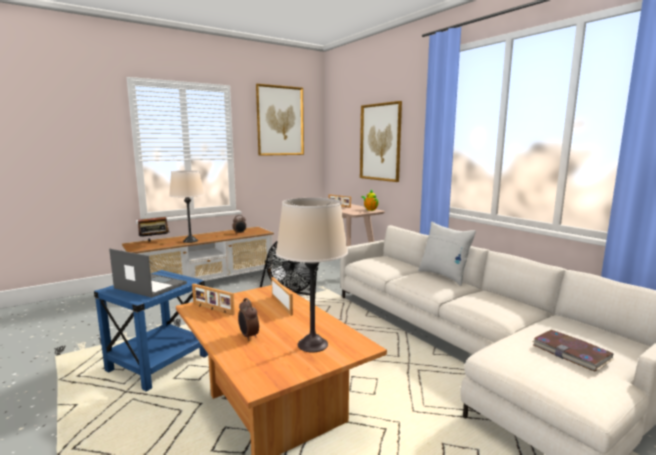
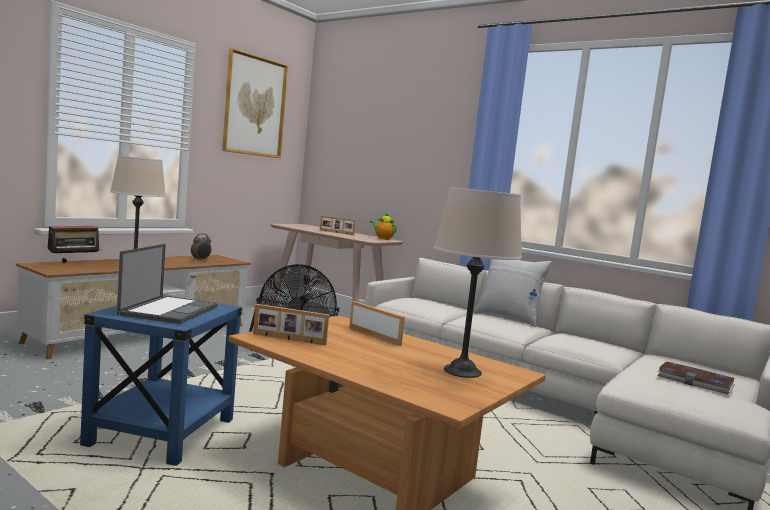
camera: 20 degrees left, 5 degrees down
(149, 286) = (170, 310): laptop -> laptop turned 90 degrees clockwise
(248, 336) = (376, 365): alarm clock -> none
(380, 142) = (401, 151): picture -> none

